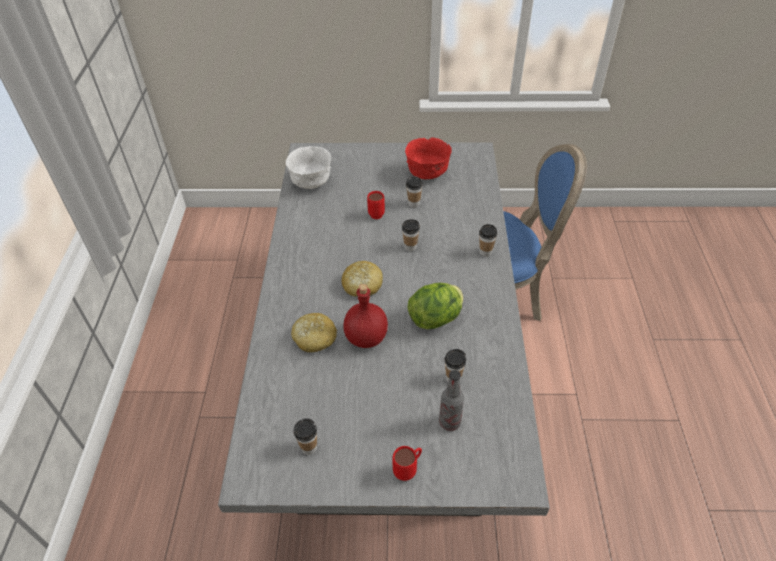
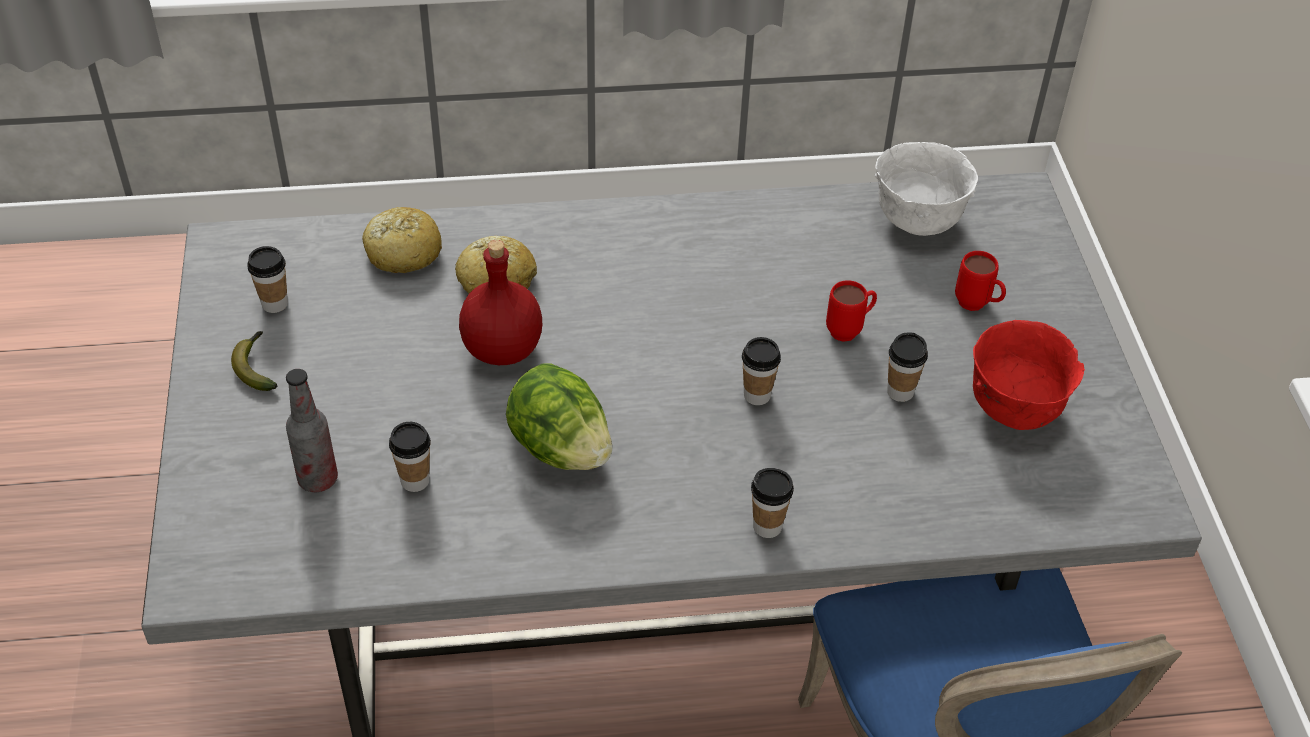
camera: 80 degrees right, 0 degrees up
(360, 456) = (256, 366): none -> banana
(362, 285) = (634, 330): bread -> bread (403, 252)
(408, 470) = (227, 428): red mug -> red mug (977, 306)

